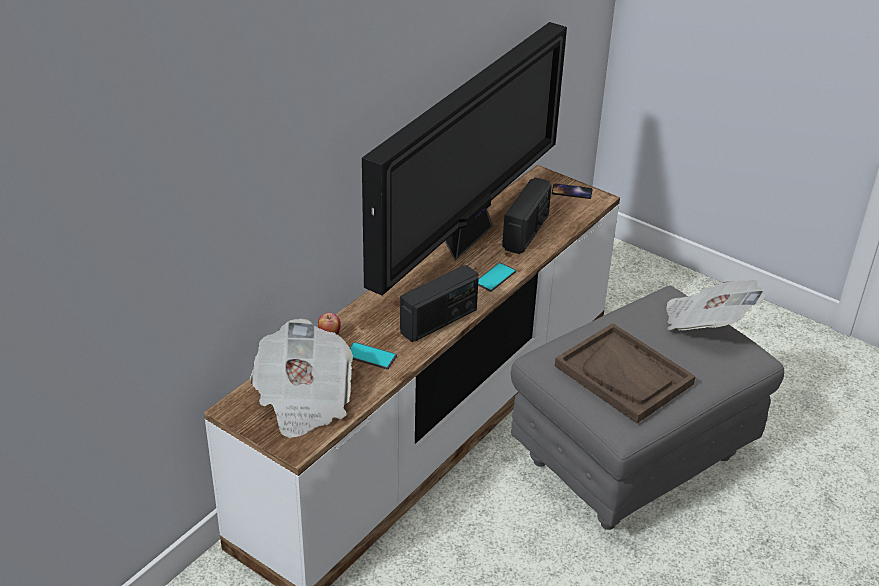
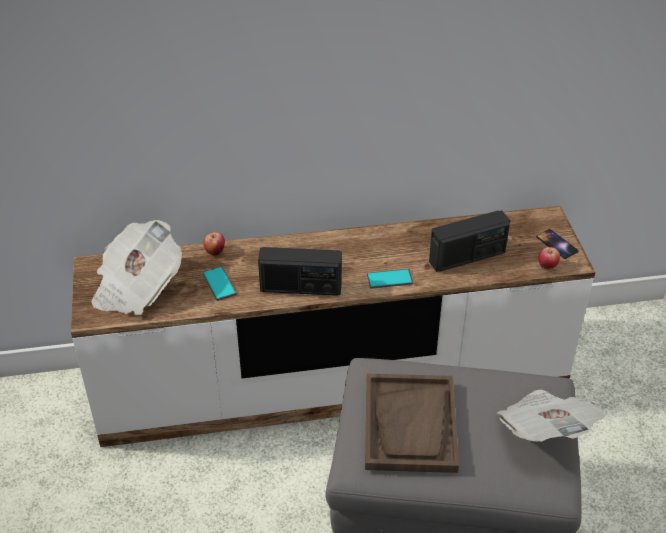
camera: 45 degrees right, 5 degrees up
(468, 237) = (415, 235): television -> none
(587, 210) = (547, 267): none -> apple

